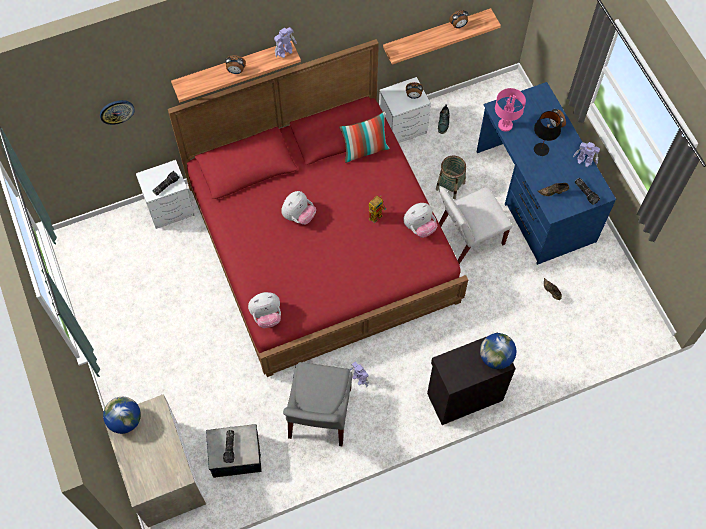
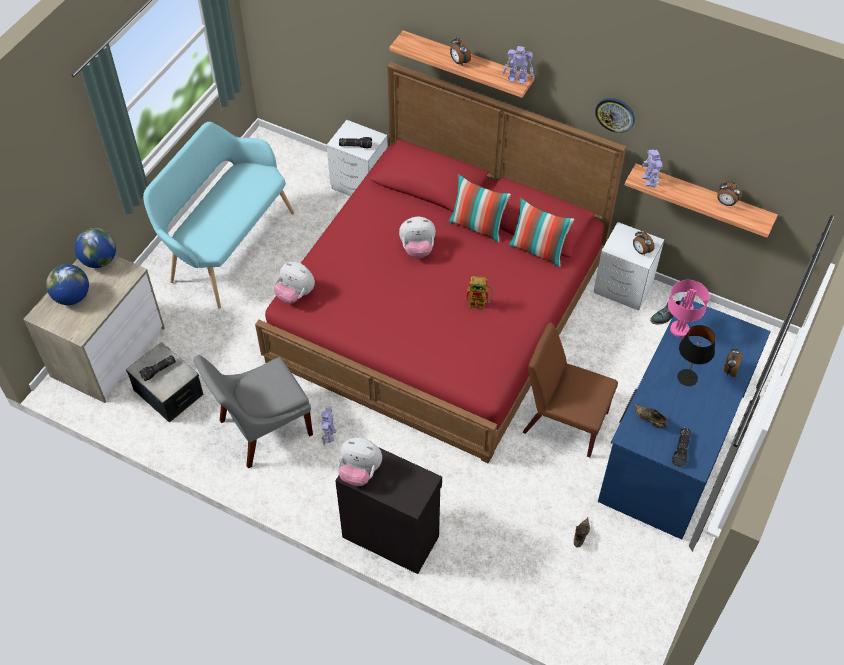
camera: 50 degrees right, 10 degrees down
(116, 111) = (345, 27): wall clock -> wall clock (615, 114)
(142, 332) = (227, 246): none -> turquoise bench
(313, 167) = (477, 226): none -> pillow
(419, 227) = (502, 346): plush toy -> plush toy (360, 471)
(450, 186) = (604, 368): basket -> none
(468, 238) = (564, 422): white chair -> brown chair
(496, 357) = (413, 493): globe -> globe (72, 297)
(584, 161) = (717, 424): toy robot -> toy robot (649, 180)

